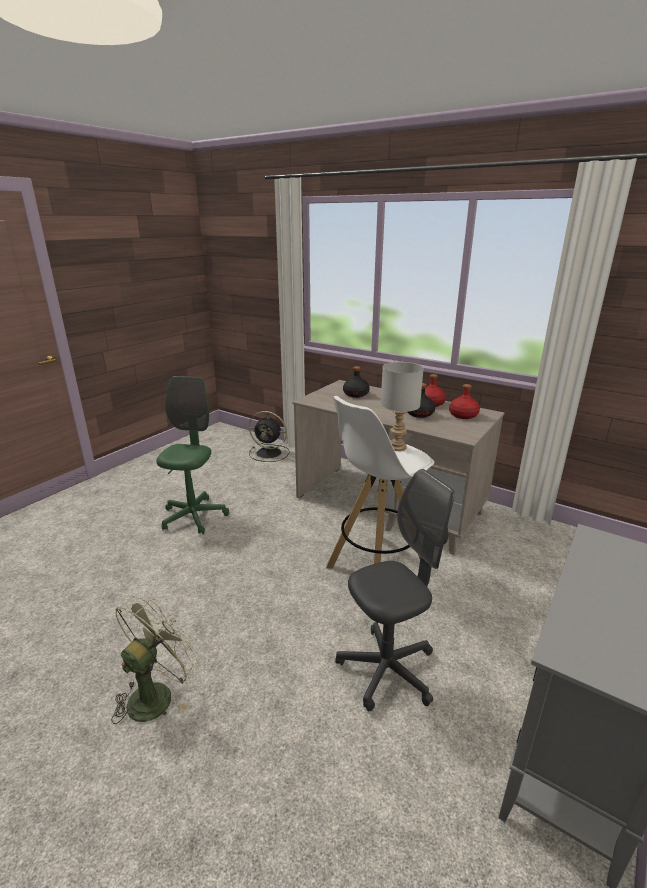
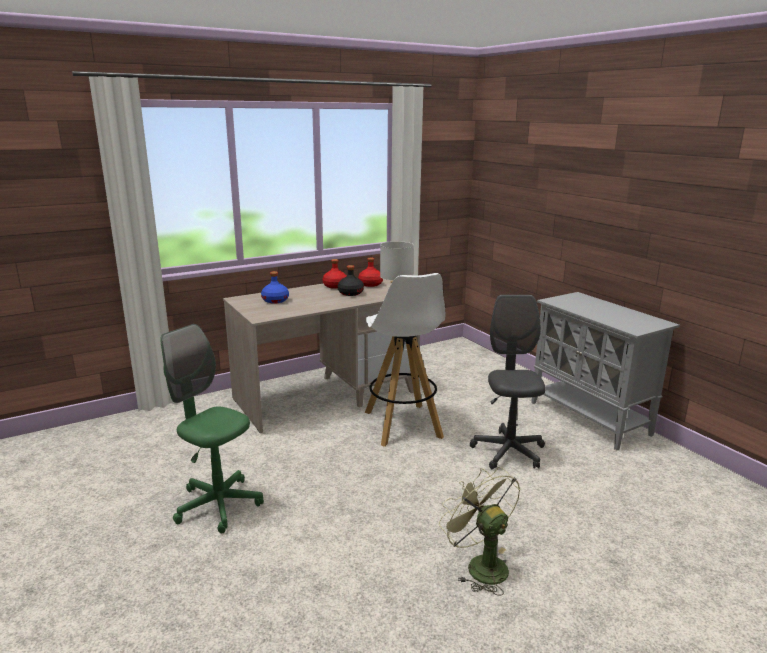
camera: 65 degrees left, 5 degrees down
(270, 453) = (140, 427): black fan -> none
(356, 394) = (275, 300): black bottle -> blue bottle

